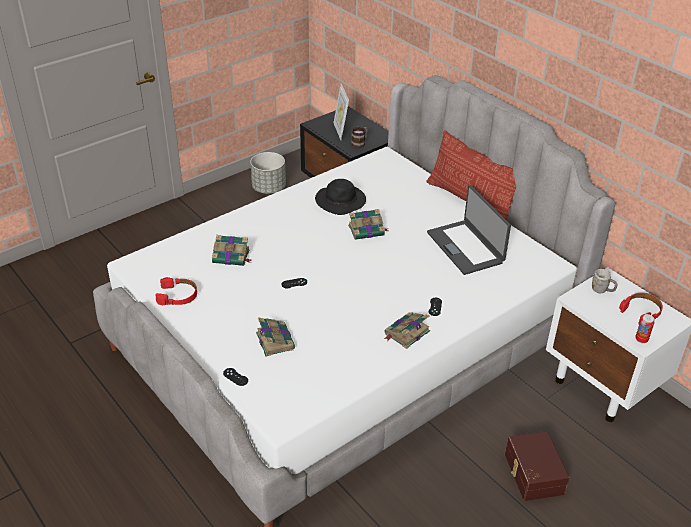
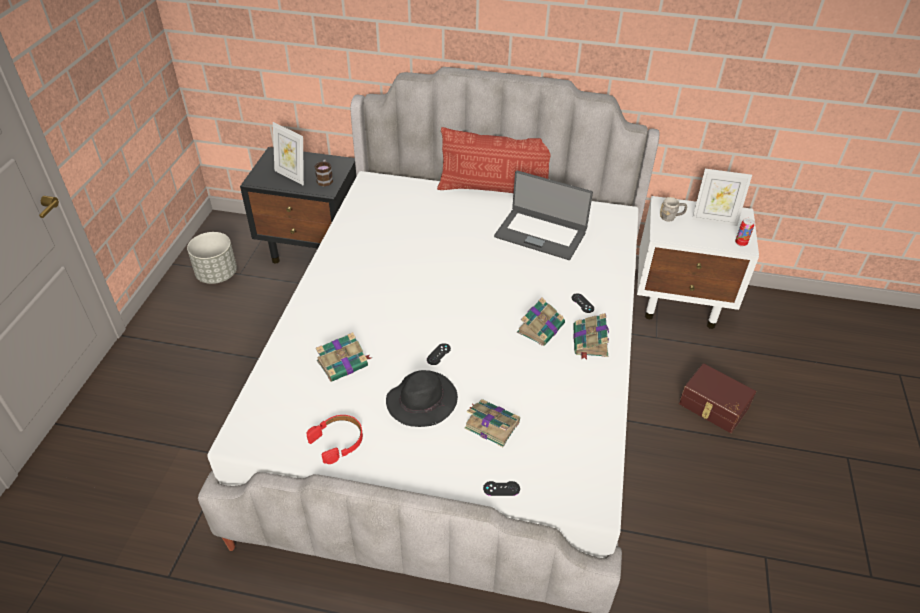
camera: 40 degrees left, 5 degrees up
(341, 202) = (384, 247): black hat -> black hat (422, 401)
(367, 230) = (441, 263): book -> book (541, 327)
(641, 311) = (714, 220): red headphones -> picture frame

